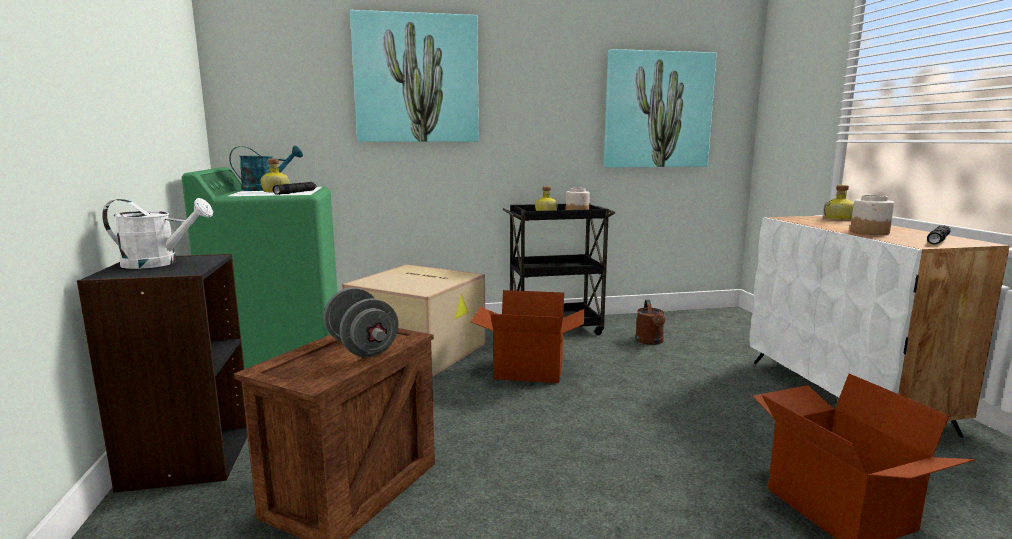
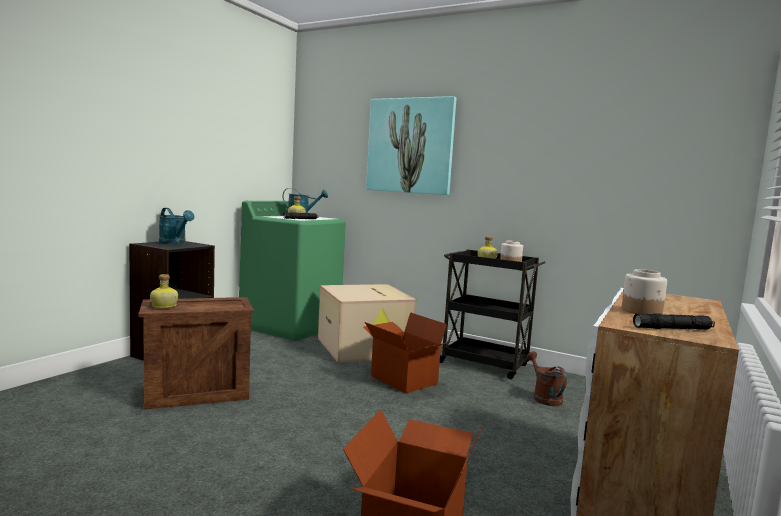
camera: 40 degrees right, 5 degrees down
(159, 263) = (175, 243): white watering can -> turquoise watering can
(362, 348) = (208, 305): grey dumbbell -> none
(650, 342) = (544, 397): brown watering can -> brown watering can turned 120 degrees clockwise
(657, 110) = (622, 175): picture -> none
(839, 219) = (697, 302): bottle -> bottle (163, 306)

